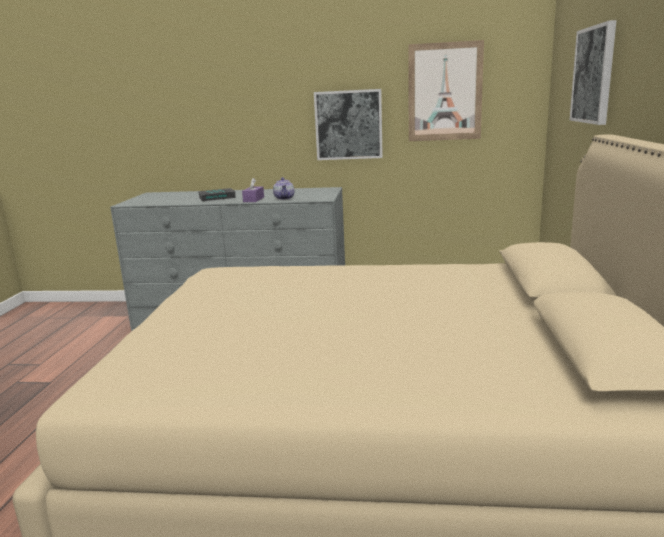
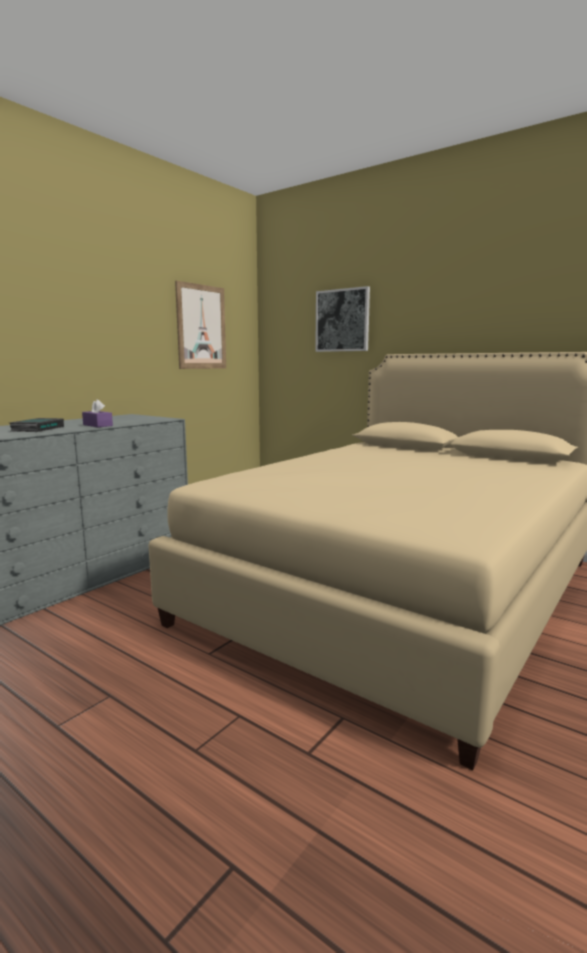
camera: 60 degrees left, 5 degrees down
(284, 198) = (126, 422): teapot -> none
(348, 125) = (131, 350): picture -> none

